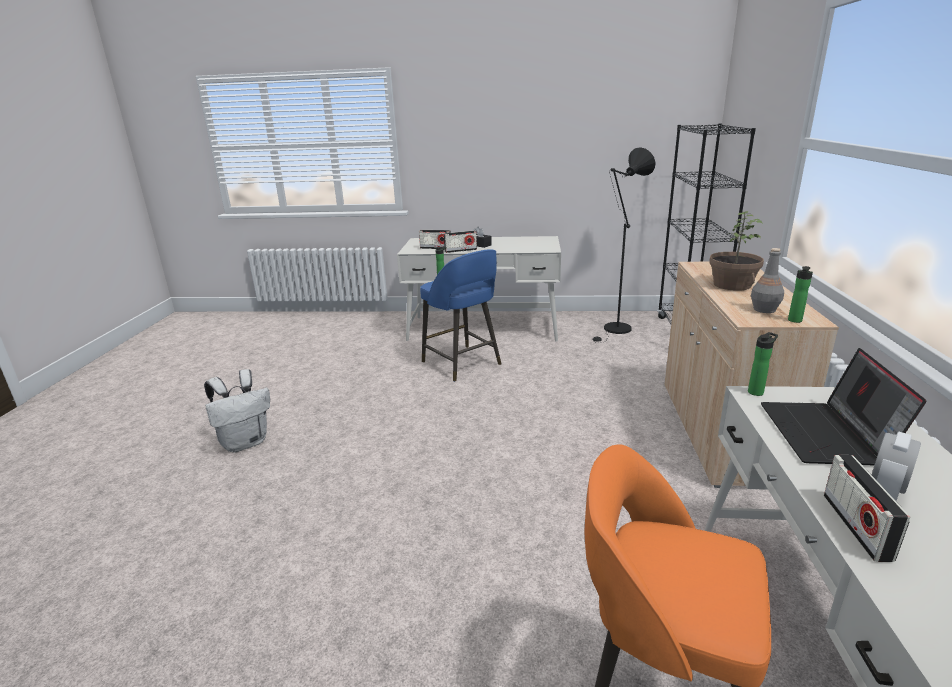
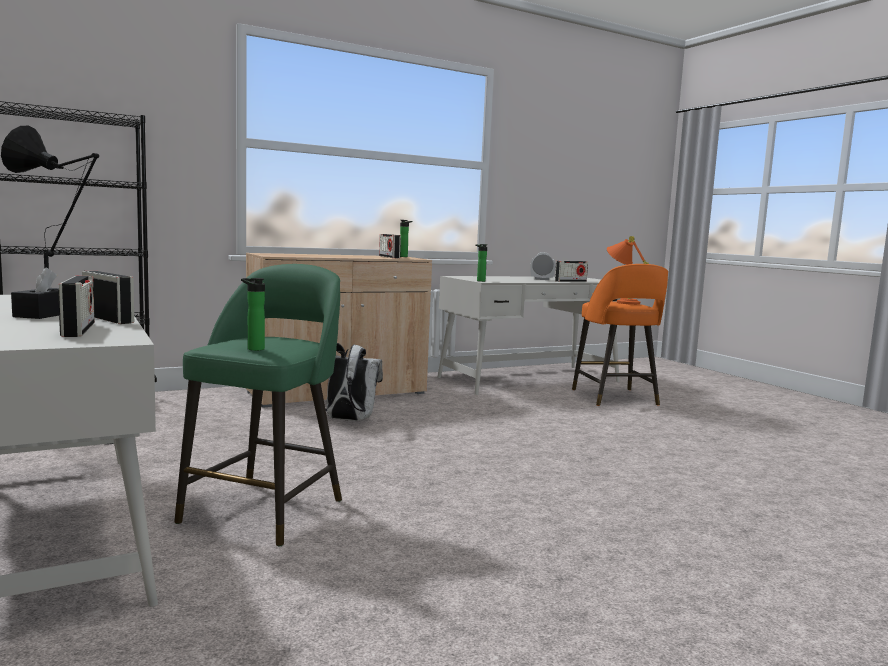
camera: 125 degrees left, 15 degrees down
(246, 442) = (725, 598): white backpack -> white backpack (346, 420)
(462, 364) = (266, 509): blue stool -> green stool
(694, 572) = (621, 302): none -> orange table lamp
(731, 285) = (334, 256): potted plant -> none
(764, 309) = (389, 257): grey bottle -> radio
(827, 435) = (507, 279): laptop -> none

